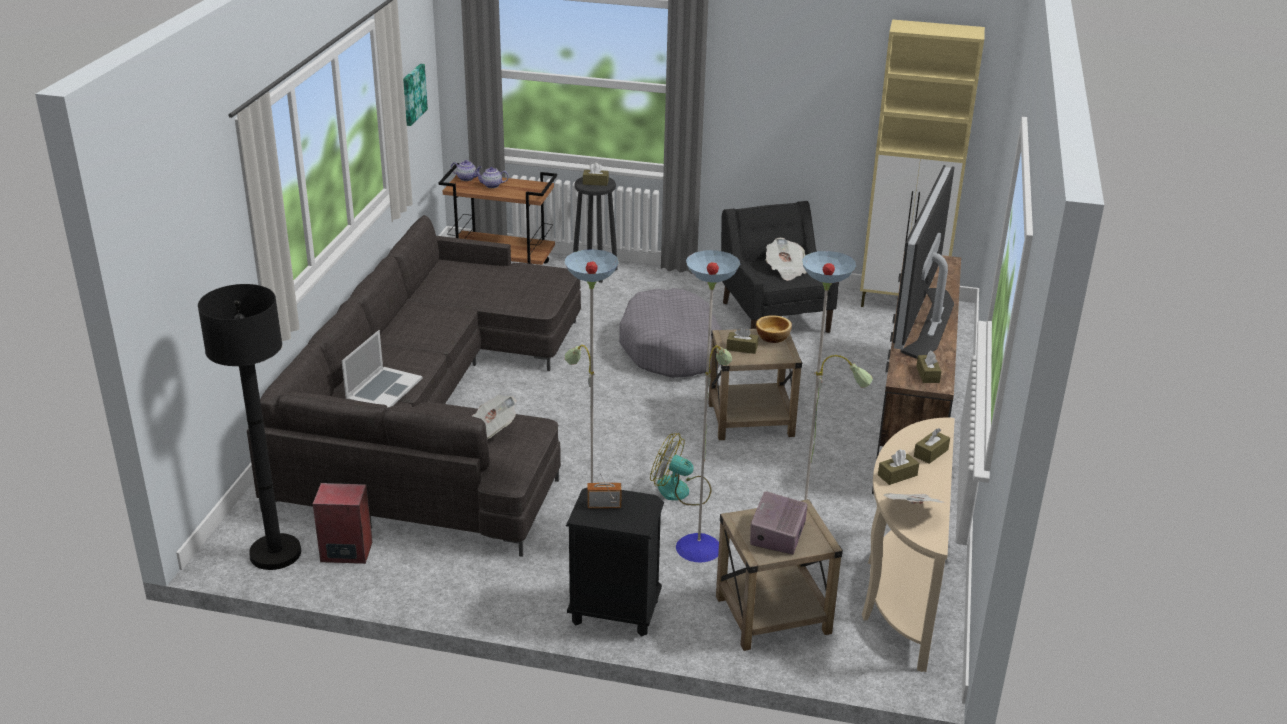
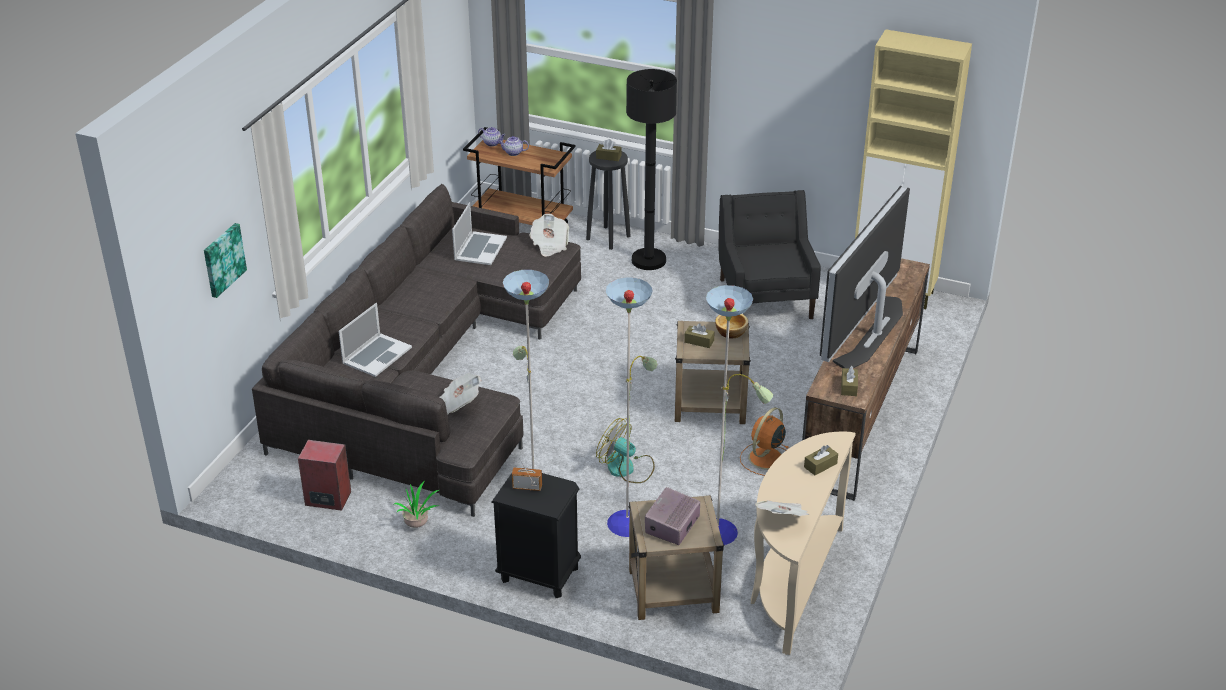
camera: 10 degrees right, 5 degrees up
(275, 553) = (270, 494): black floor lamp -> black floor lamp (648, 260)
(412, 94) = (441, 68): picture -> picture (223, 259)
(459, 570) = (418, 524): none -> potted plant
(473, 279) = (480, 248): none -> laptop
(672, 349) = (659, 325): grey dog bed -> none
(785, 270) = (773, 258): newspaper -> newspaper (549, 245)
(827, 469) = (765, 459): none -> orange fan
(897, 475) = (782, 484): brown tissue box -> none

